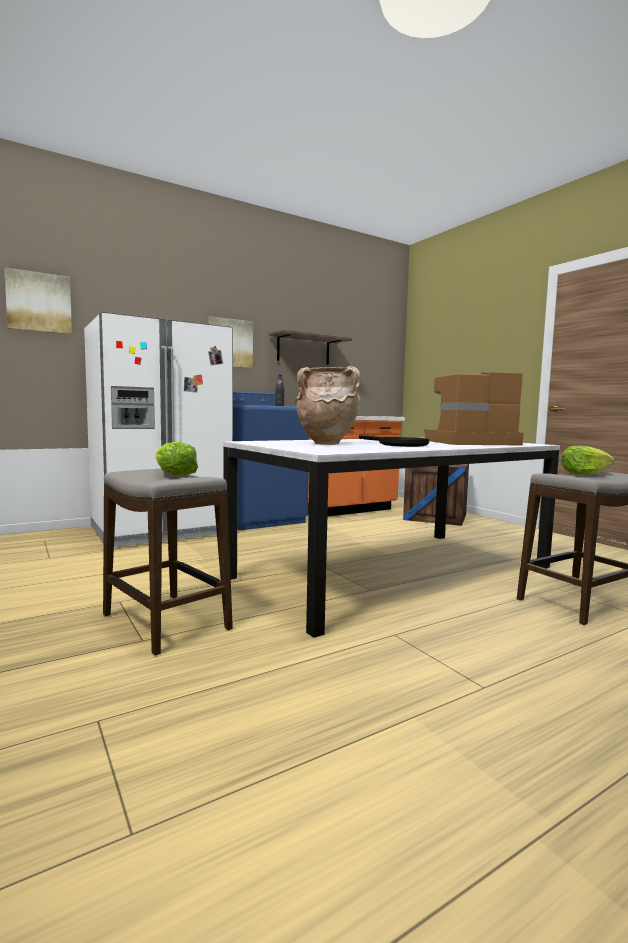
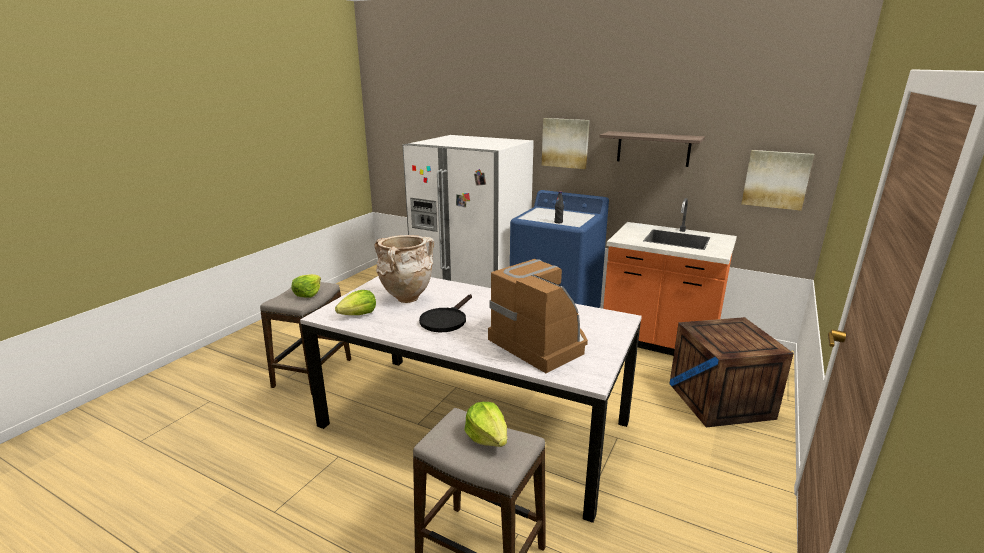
camera: 60 degrees right, 15 degrees up
(39, 302) = (425, 117): picture -> picture (776, 179)
(342, 449) = (359, 314): none -> lettuce

